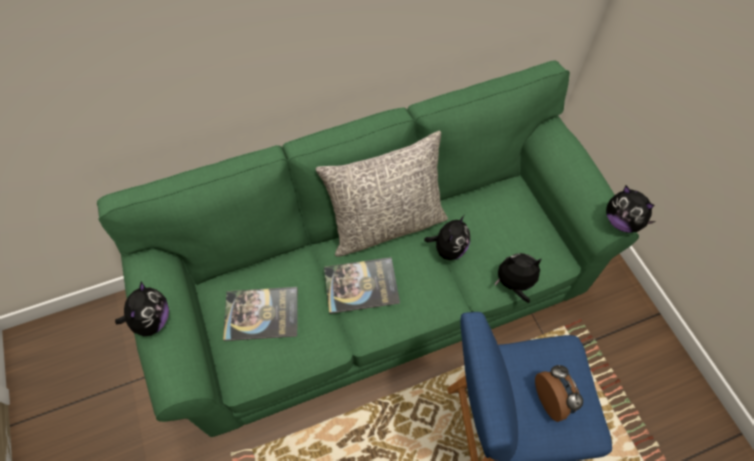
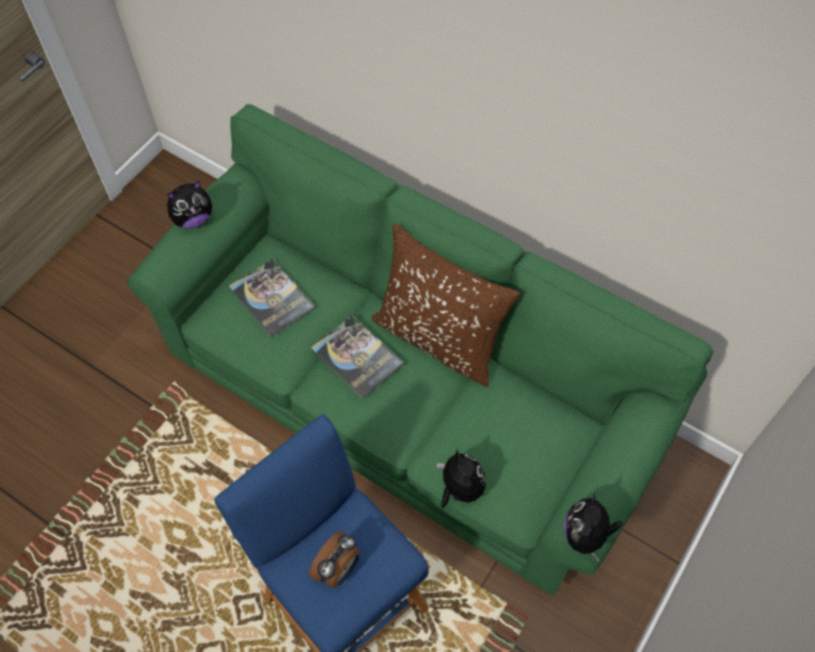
camera: 55 degrees right, 0 degrees up
(386, 224) = (439, 338): grey pillow -> brown pillow
(448, 249) = (454, 407): plush toy -> none

